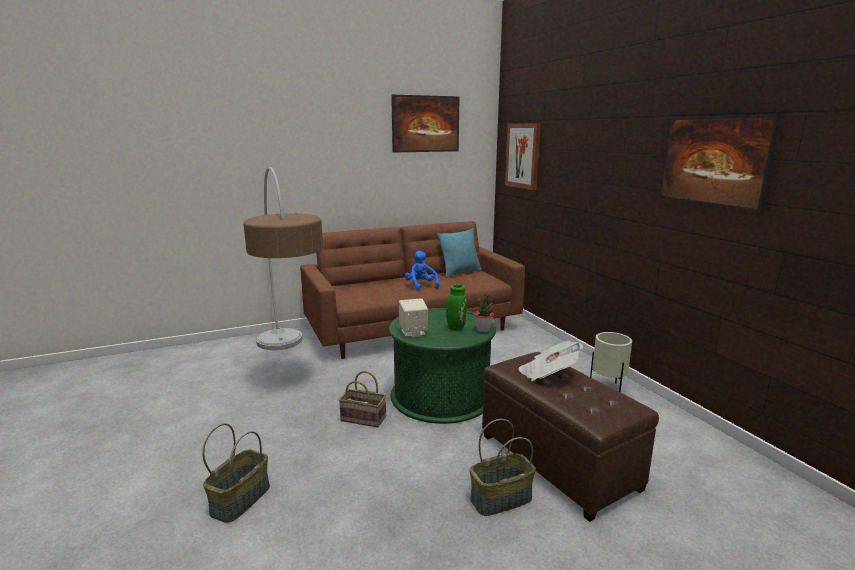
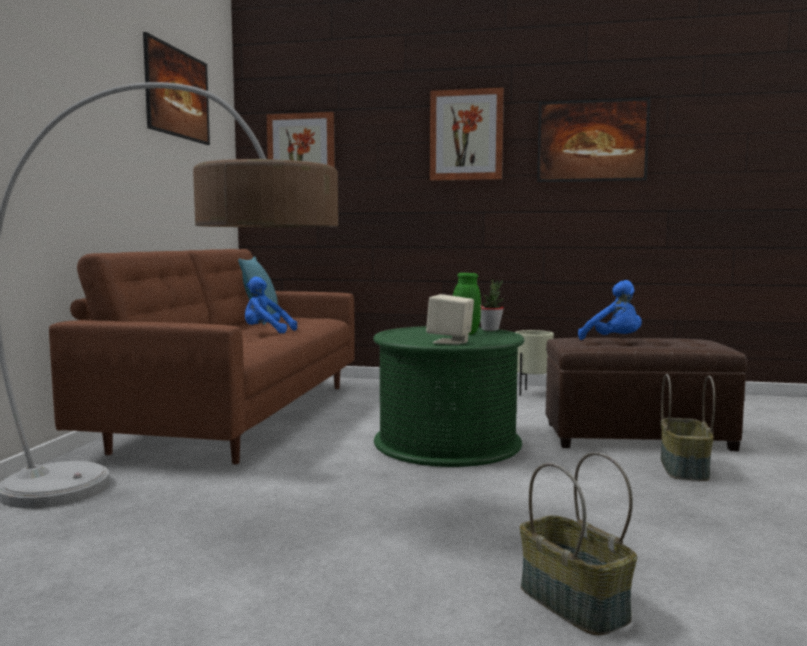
camera: 55 degrees left, 10 degrees down
(365, 418) = (443, 486): basket -> none
(548, 374) = (614, 341): newspaper -> blue plush toy
(614, 147) = (466, 135): none -> picture

